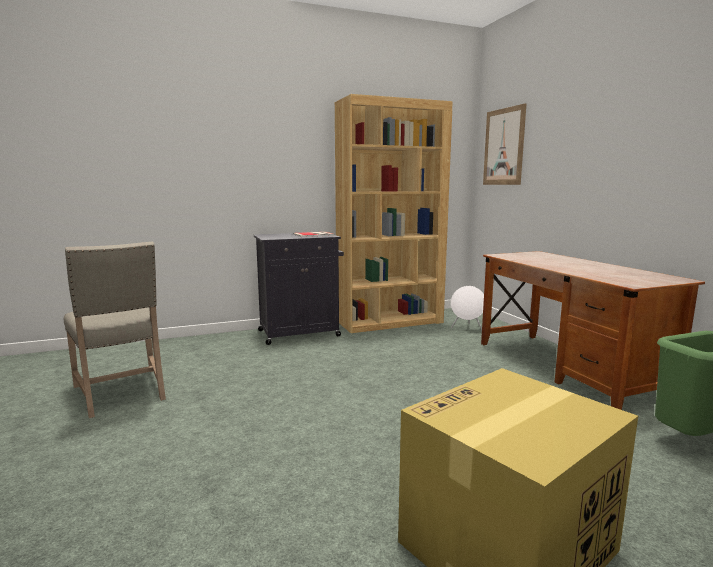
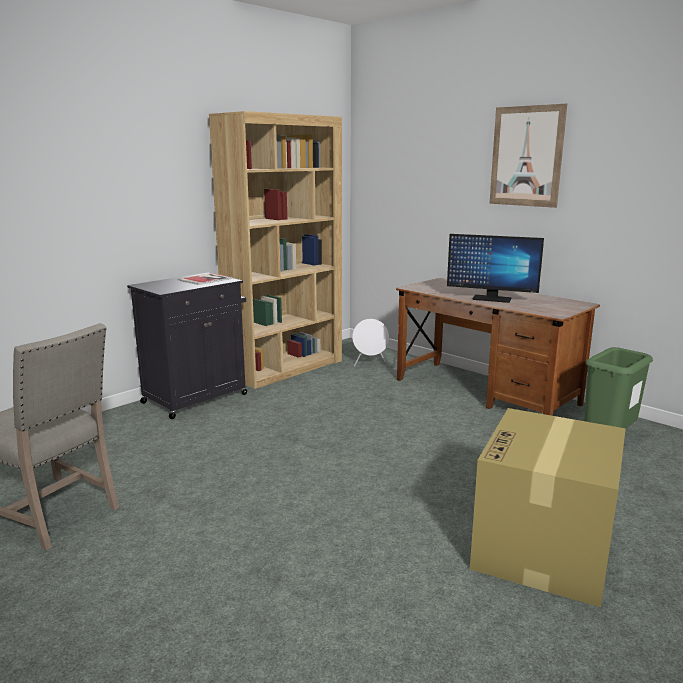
camera: 25 degrees left, 5 degrees up
(503, 147) = (388, 165): picture -> picture (526, 156)
(570, 268) = (491, 299): none -> monitor

